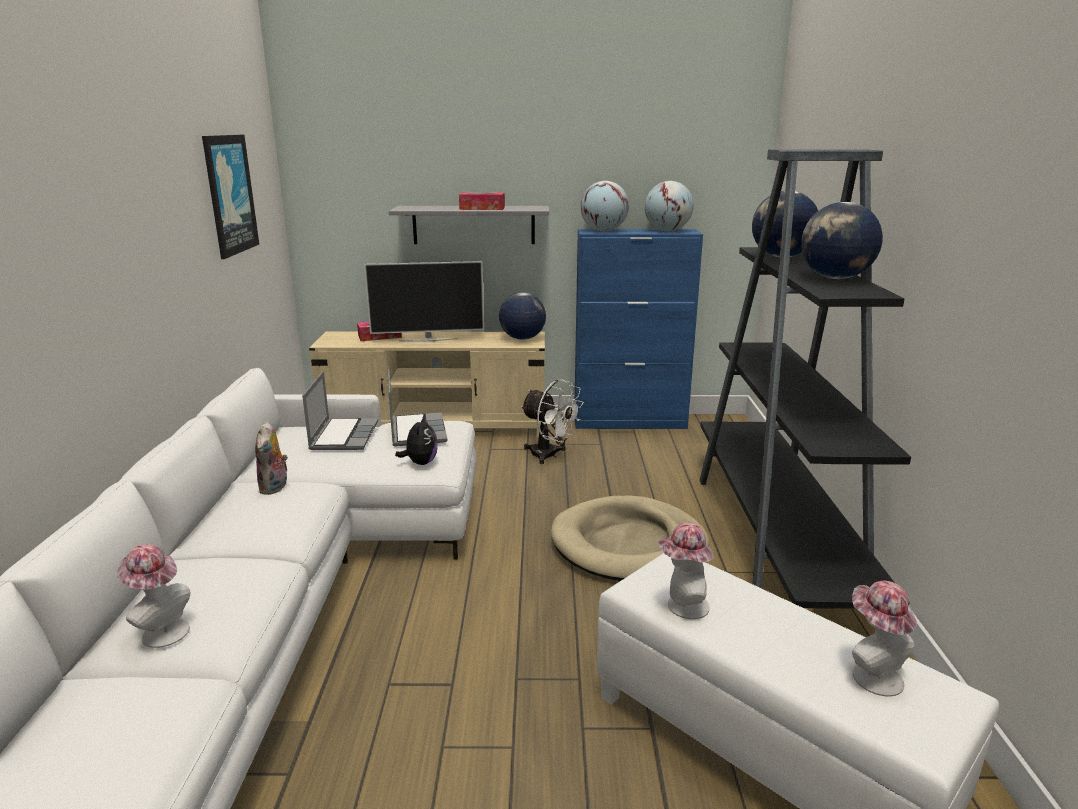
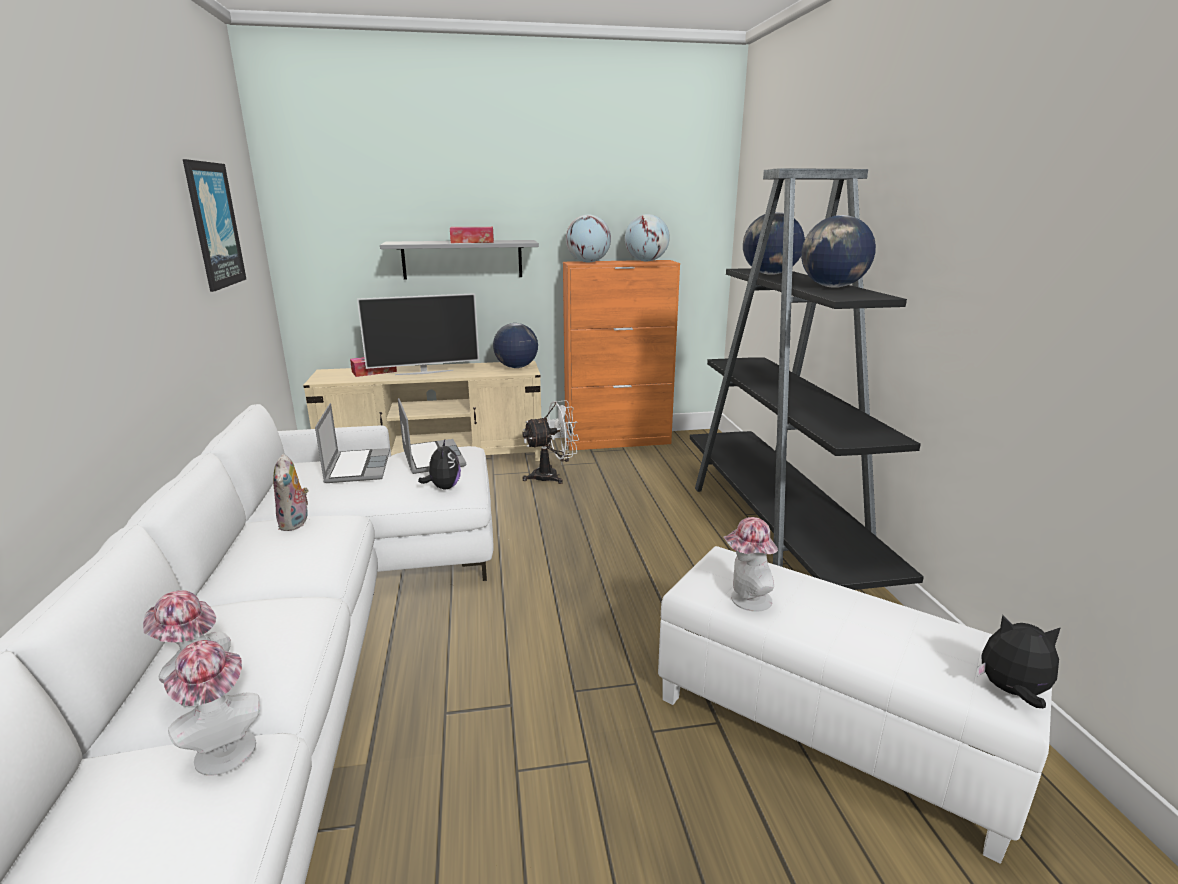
camera: 10 degrees left, 0 degrees up
(550, 455) = (552, 476): white fan -> white fan turned 45 degrees counterclockwise
(628, 544) = (647, 551): beige dog bed -> none
(630, 422) = (618, 441): blue cabinet -> orange cabinet
(871, 674) = (939, 644): hat -> hat (223, 747)
(929, 732) = (1011, 692): none -> plush toy

